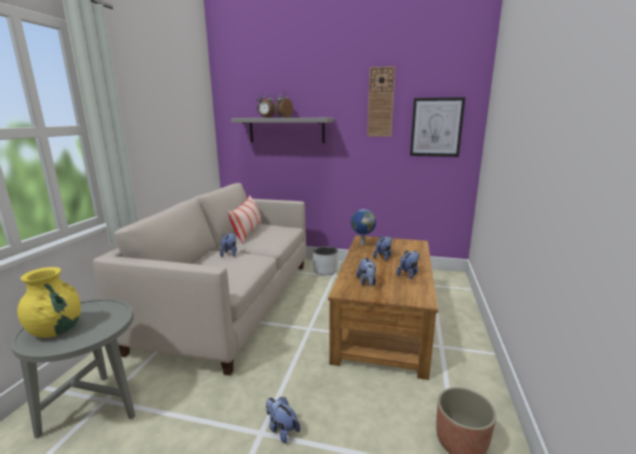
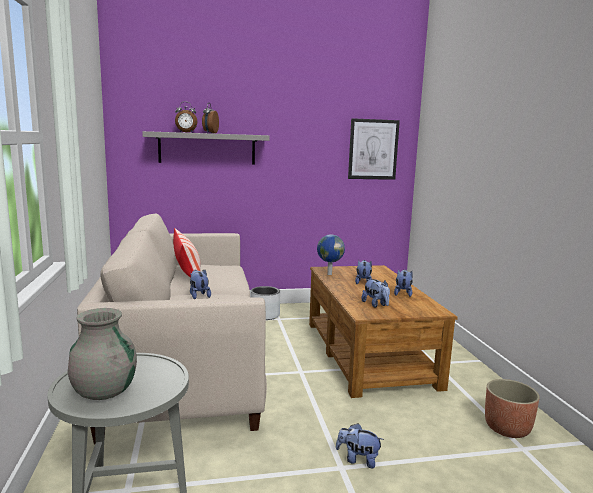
camera: 25 degrees left, 5 degrees down
(56, 330) = (104, 391): yellow vase -> grey vase
(380, 102) = (317, 121): wall clock -> none

